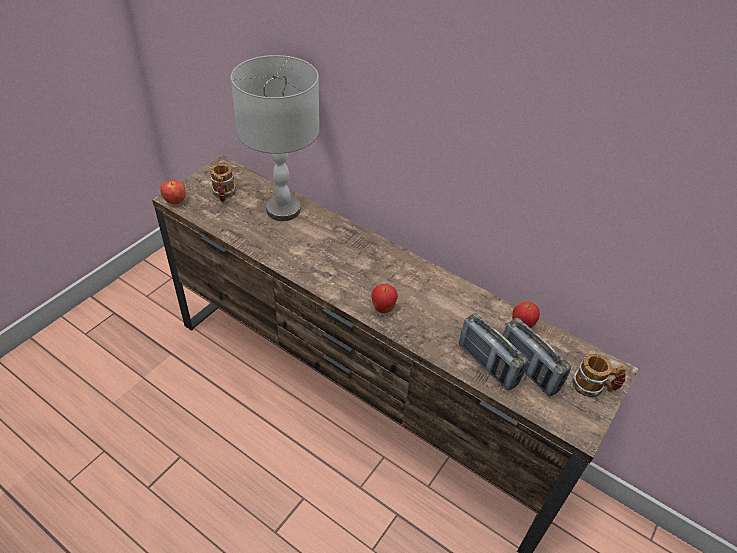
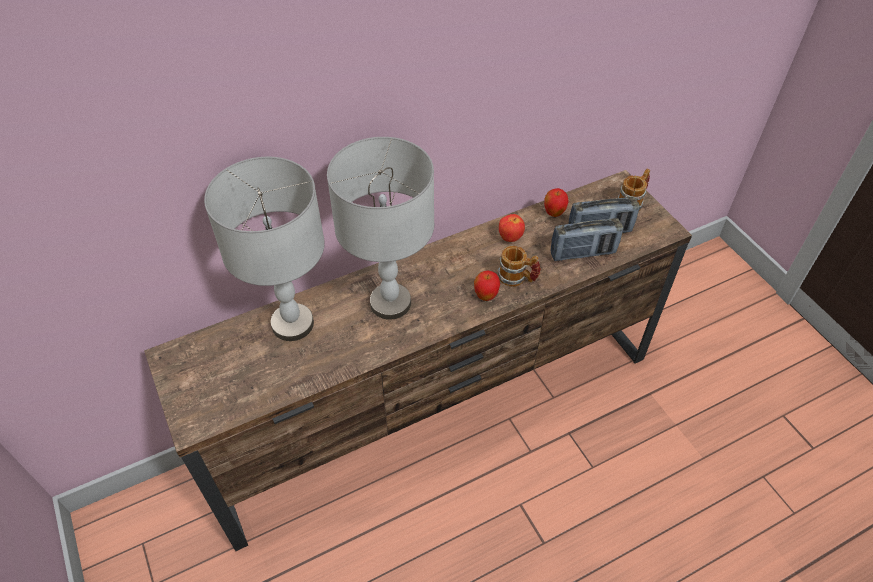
camera: 60 degrees left, 5 degrees up
(175, 201) = (201, 426): apple -> apple (510, 238)
(224, 195) = (225, 372): mug -> mug (517, 278)
(337, 253) = (390, 302): none -> grey table lamp

